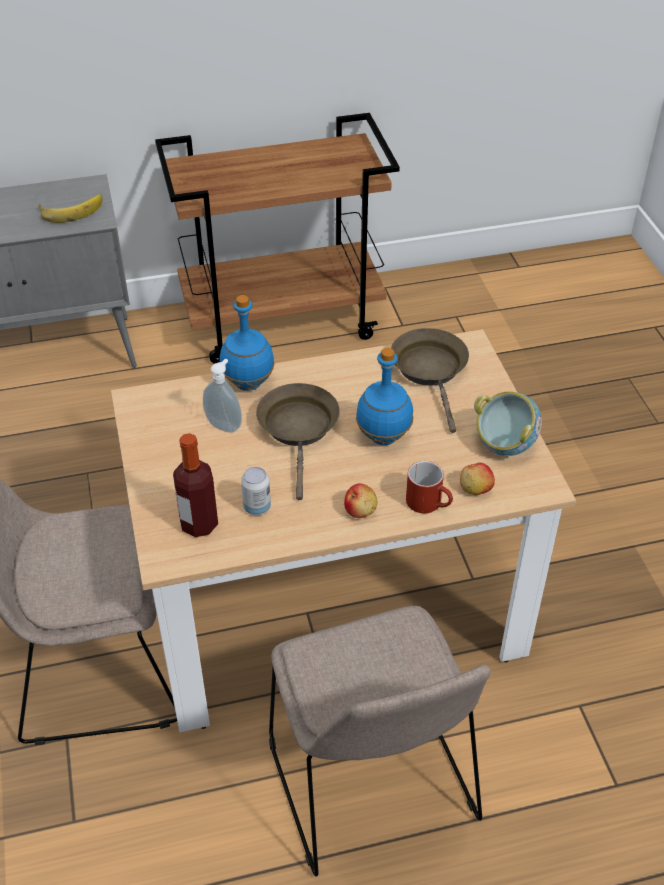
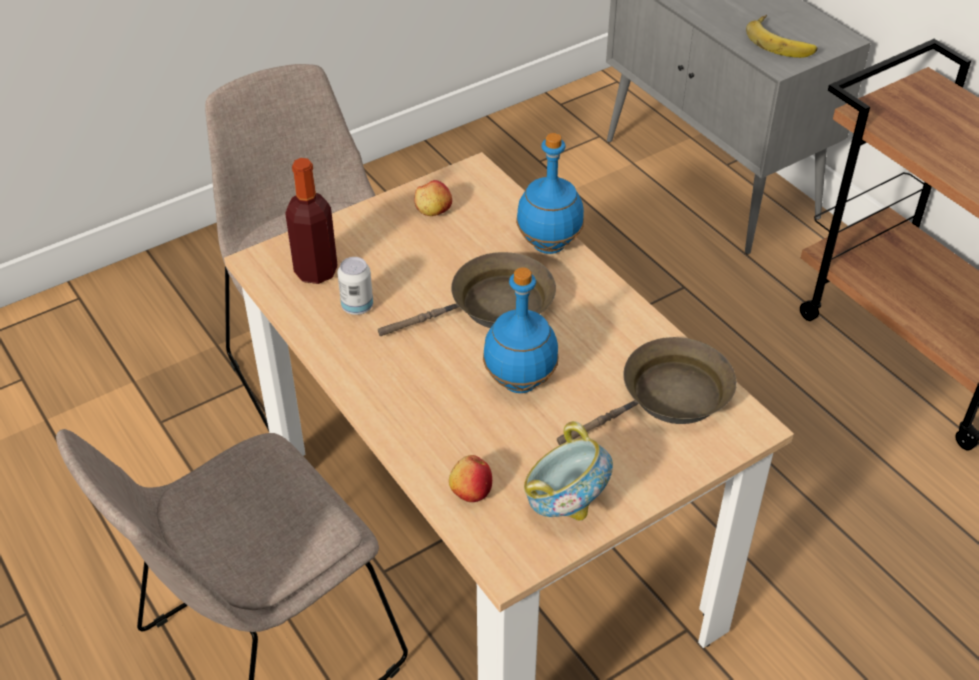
camera: 70 degrees right, 0 degrees up
(225, 425) = (471, 246): soap dispenser -> none
(360, 510) = (388, 391): apple -> apple (433, 211)
(430, 503) = (426, 451): red mug -> none

